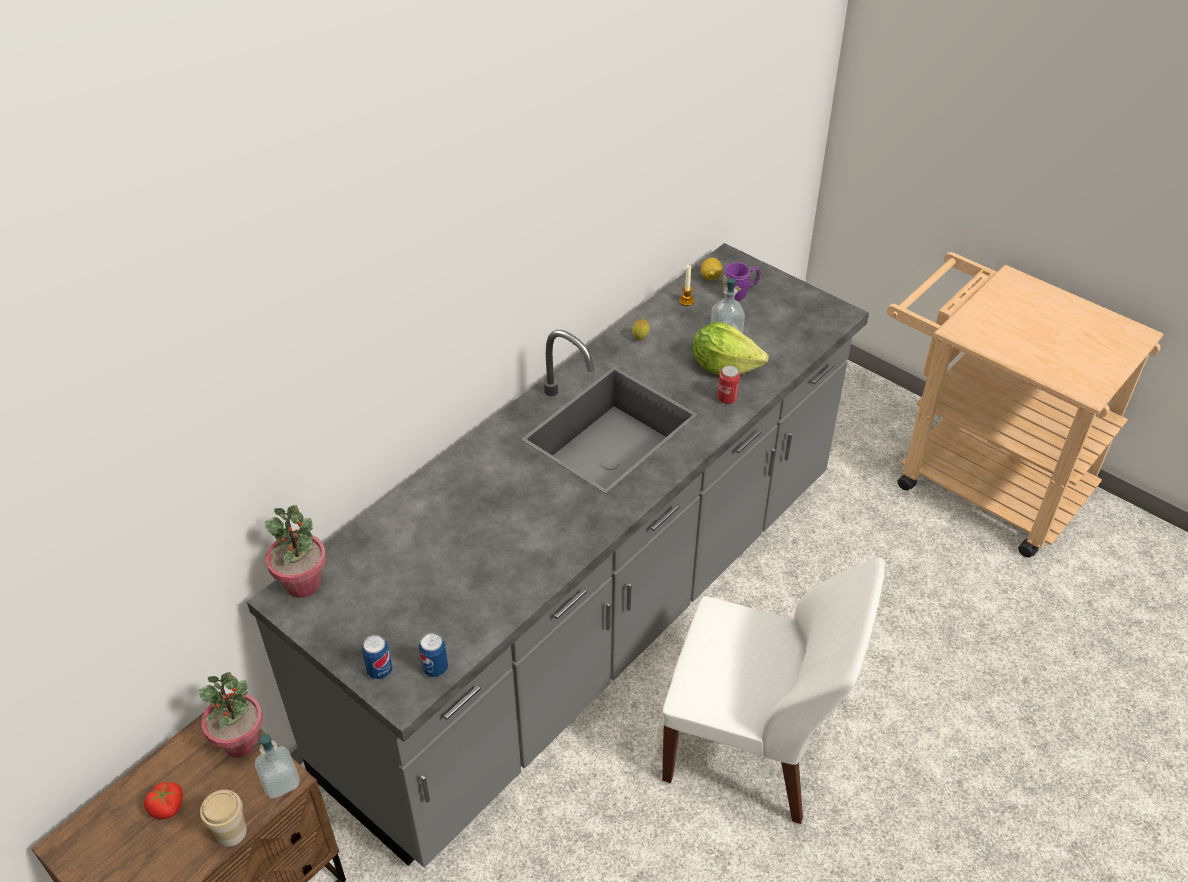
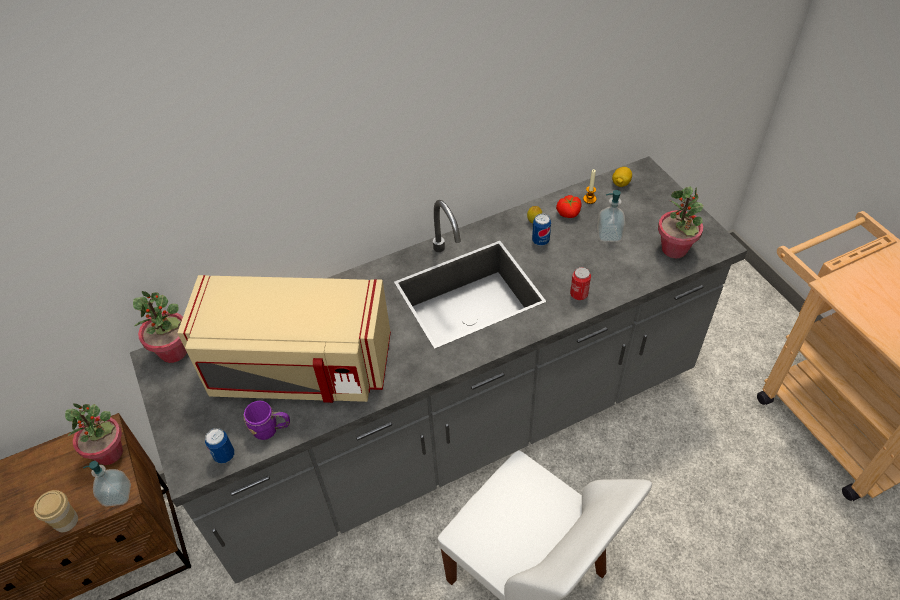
camera: 25 degrees right, 5 degrees up
(168, 806) = (39, 484): tomato -> tomato (569, 213)
(379, 670) = (185, 442): can -> can (540, 241)
(465, 557) = (298, 369): none -> beige microwave
(724, 366) = (591, 265): lettuce -> none
(740, 293) = (639, 203): purple mug -> purple mug (271, 429)
(799, 329) = (674, 249): none -> potted plant

